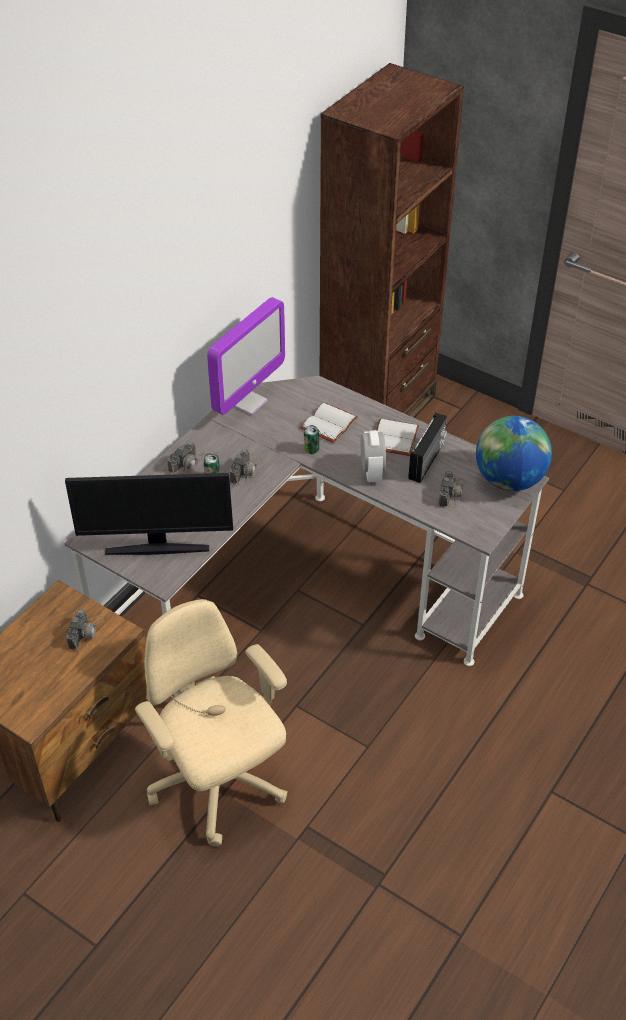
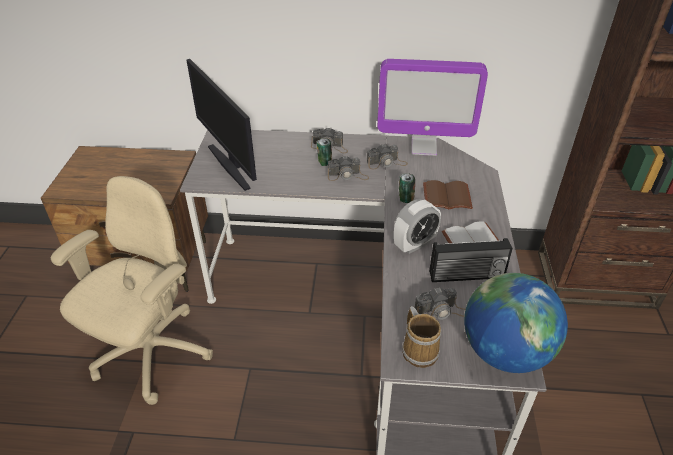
camera: 60 degrees right, 5 degrees down
(85, 632) = (153, 180): camera -> camera (386, 163)
(328, 423) = (447, 196): white book -> brown book
(479, 521) = (420, 350): none -> mug

